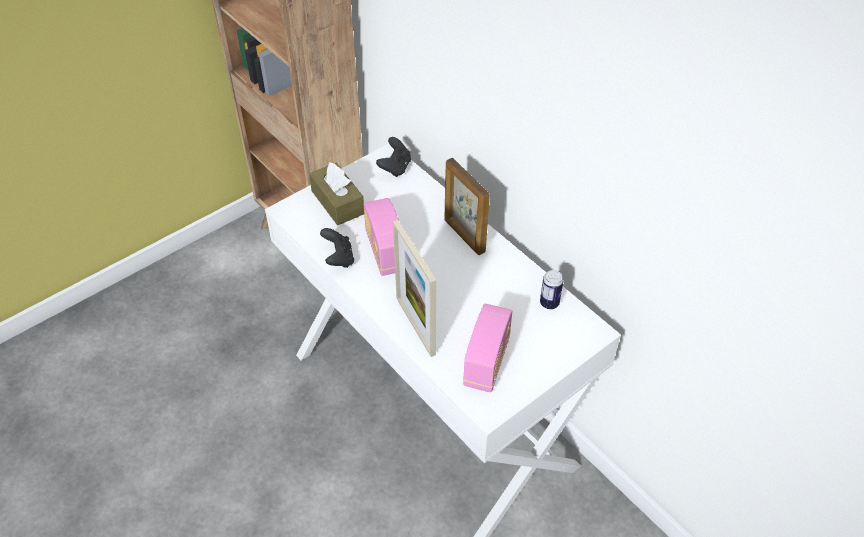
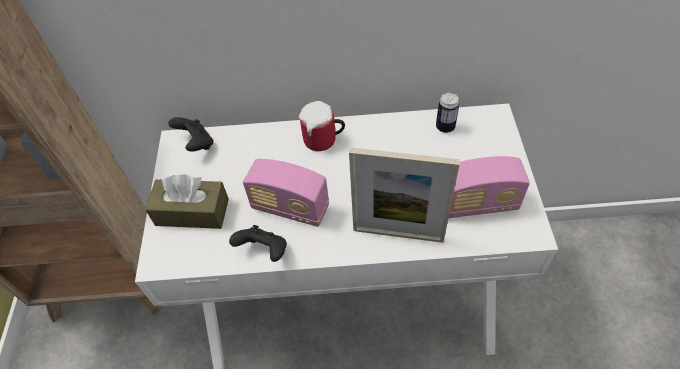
camera: 50 degrees left, 5 degrees up
(464, 236) = (324, 141): picture frame -> mug
(486, 362) = (478, 204): radio -> radio turned 120 degrees clockwise

